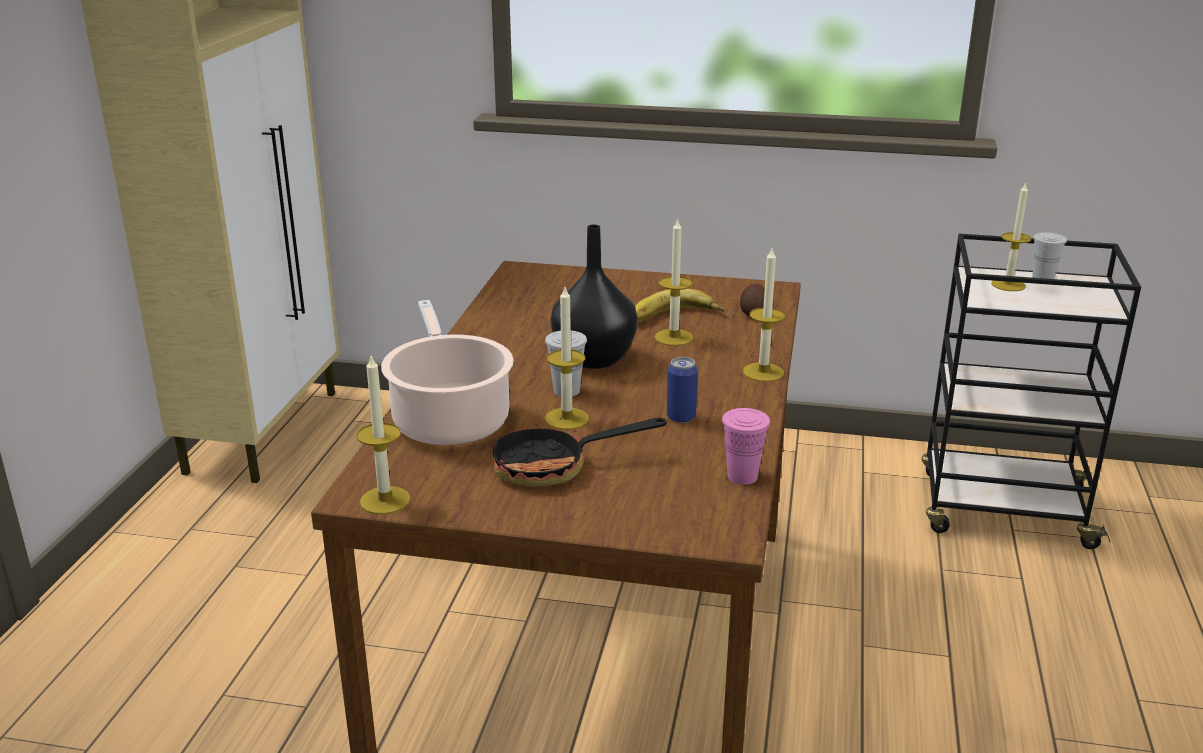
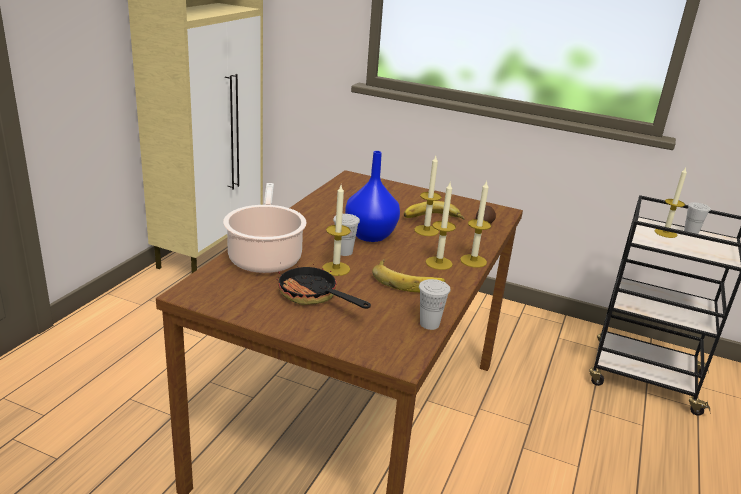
camera: 10 degrees right, 0 degrees up
(385, 500) = (201, 299): candle -> candle (439, 263)
(554, 467) = (314, 297): frying pan -> frying pan turned 45 degrees clockwise
(595, 359) = (371, 236): black vase -> blue vase
(681, 417) = (407, 280): can -> banana
(742, 476) = (429, 324): pink cup -> white cup

